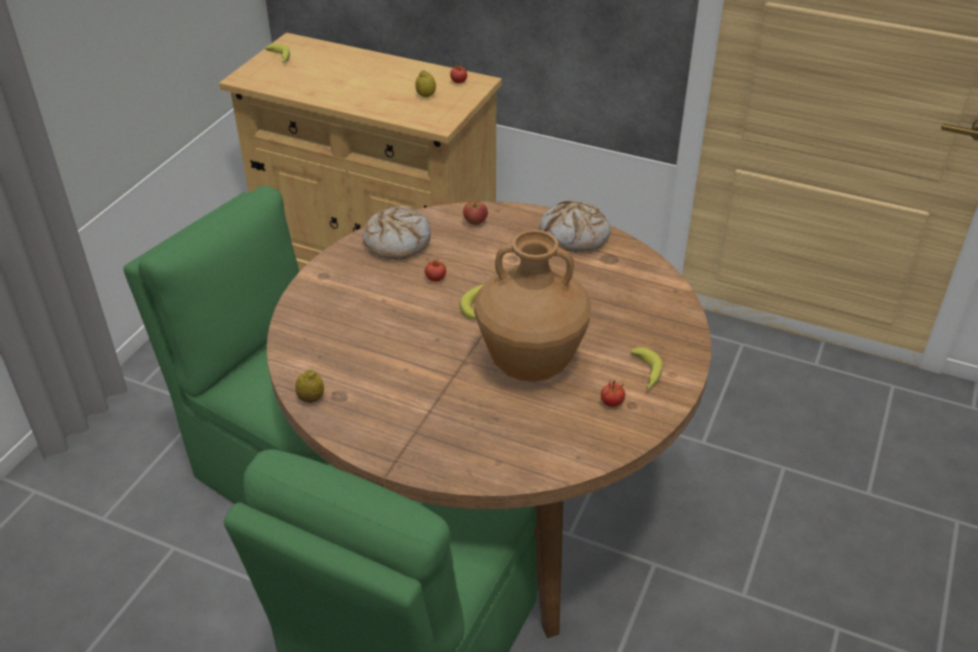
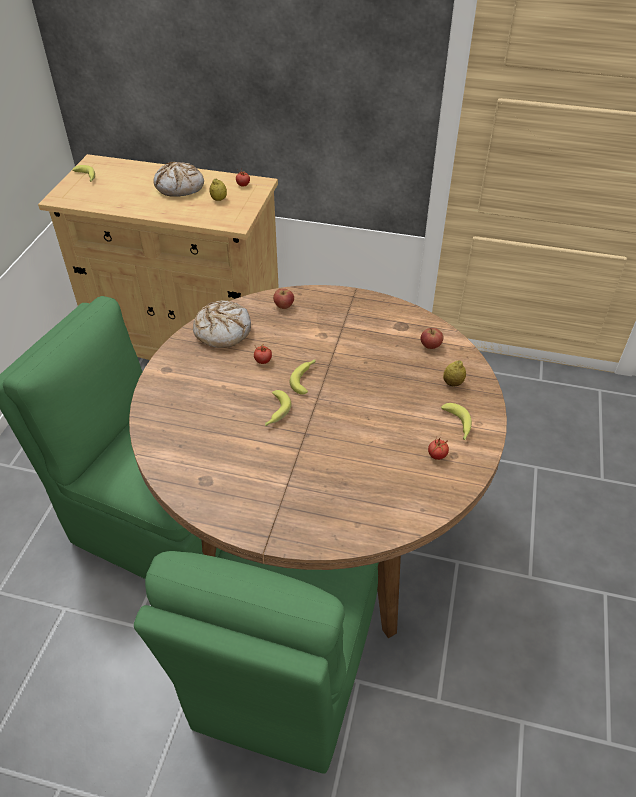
camera: 10 degrees left, 5 degrees up
(311, 398) = (181, 487): lemon -> lemon (453, 383)
(435, 335) = (275, 412): none -> banana
(529, 365) = (361, 430): brown vase -> none
(574, 235) = (368, 309): bread -> bread (180, 187)
(638, 284) = (430, 346): none -> apple

